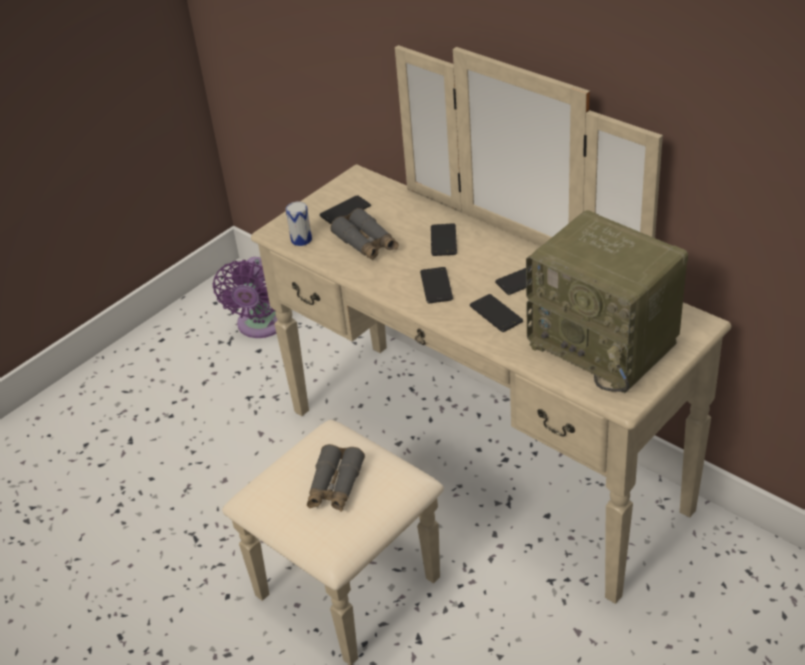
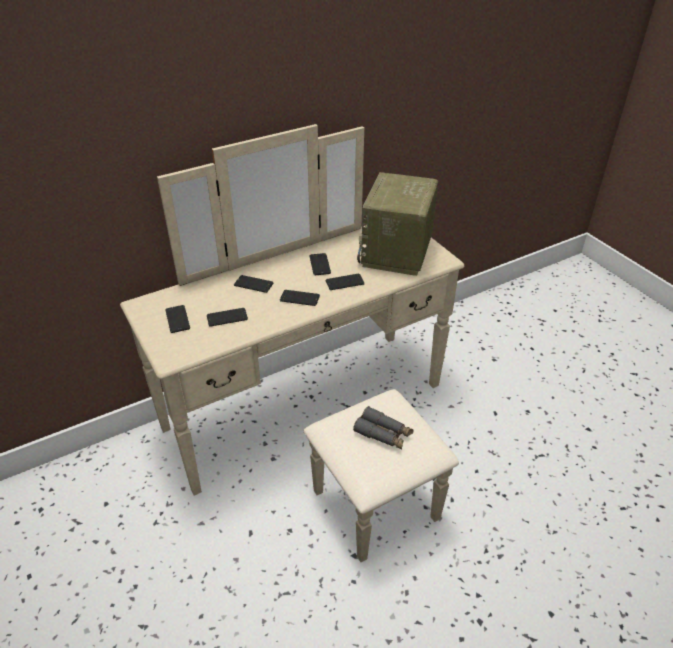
camera: 75 degrees left, 0 degrees up
(260, 326) = (77, 495): purple fan -> none
(301, 240) = (193, 348): can -> none
(366, 243) = (227, 317): grey binoculars -> phone
(606, 344) = (397, 253): radio -> radio turned 135 degrees clockwise

